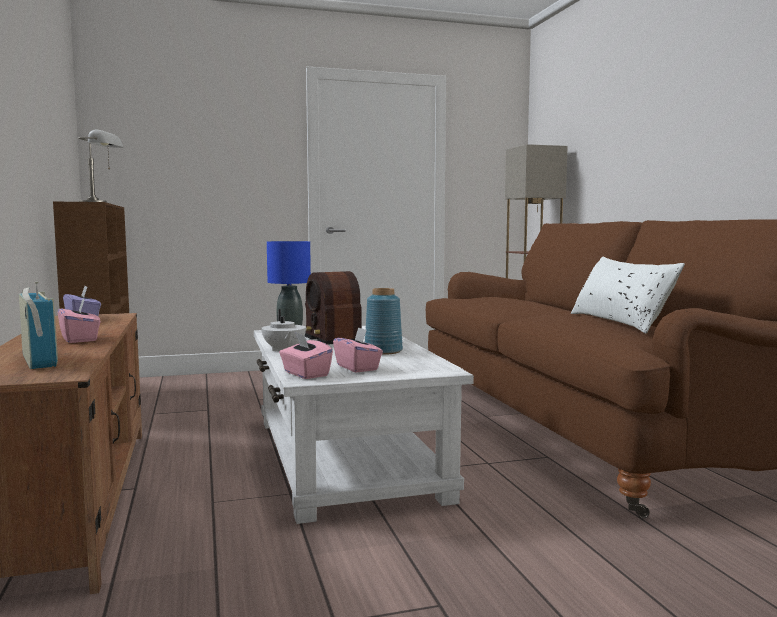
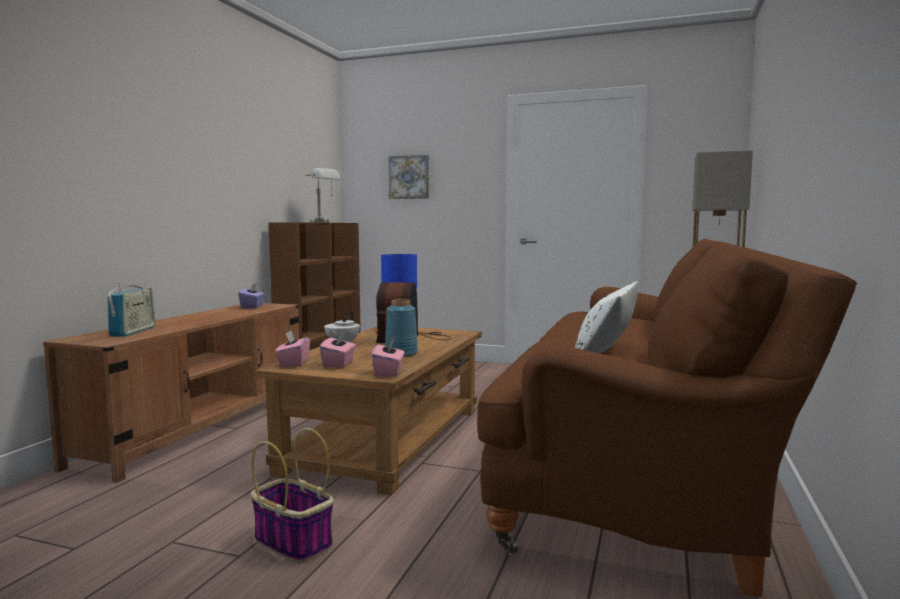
camera: 35 degrees right, 0 degrees up
(80, 339) = (198, 320): pink tissue box -> pink tissue box (389, 372)
(185, 152) = (409, 177): none -> picture
(345, 457) = (386, 439): white coffee table -> brown coffee table
(462, 573) = (292, 542): none -> basket

